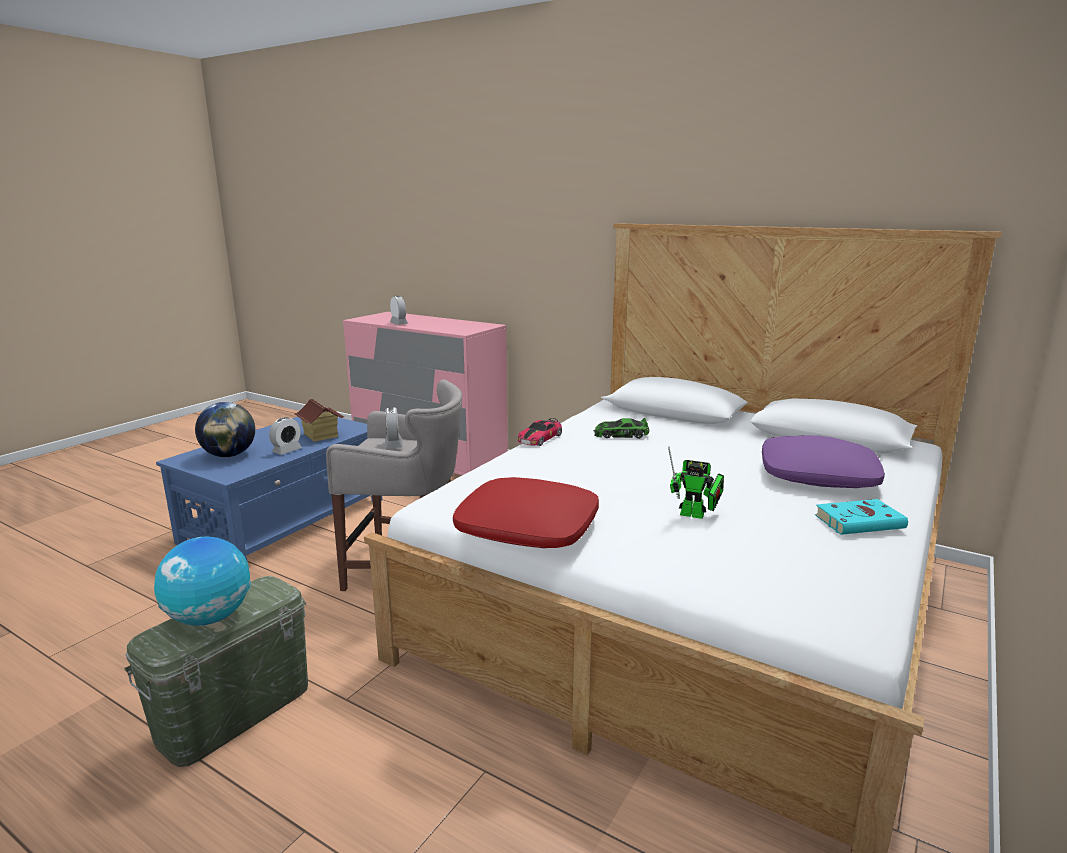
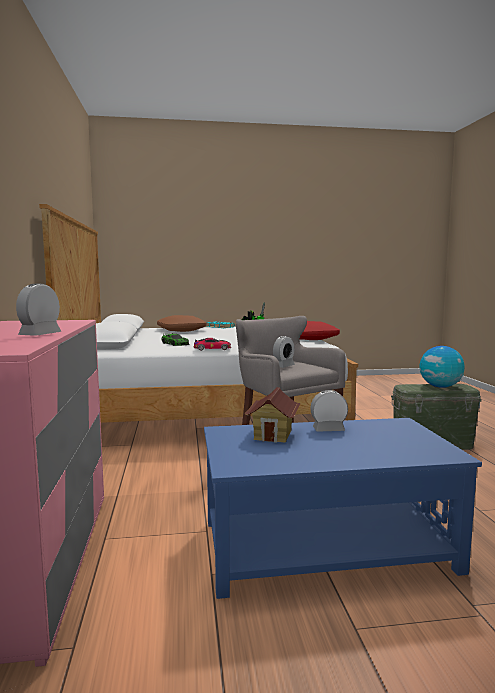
camera: 130 degrees left, 10 degrees down
(229, 455) = (390, 442): globe -> none
(818, 475) = (181, 330): purple pillow -> brown pillow

